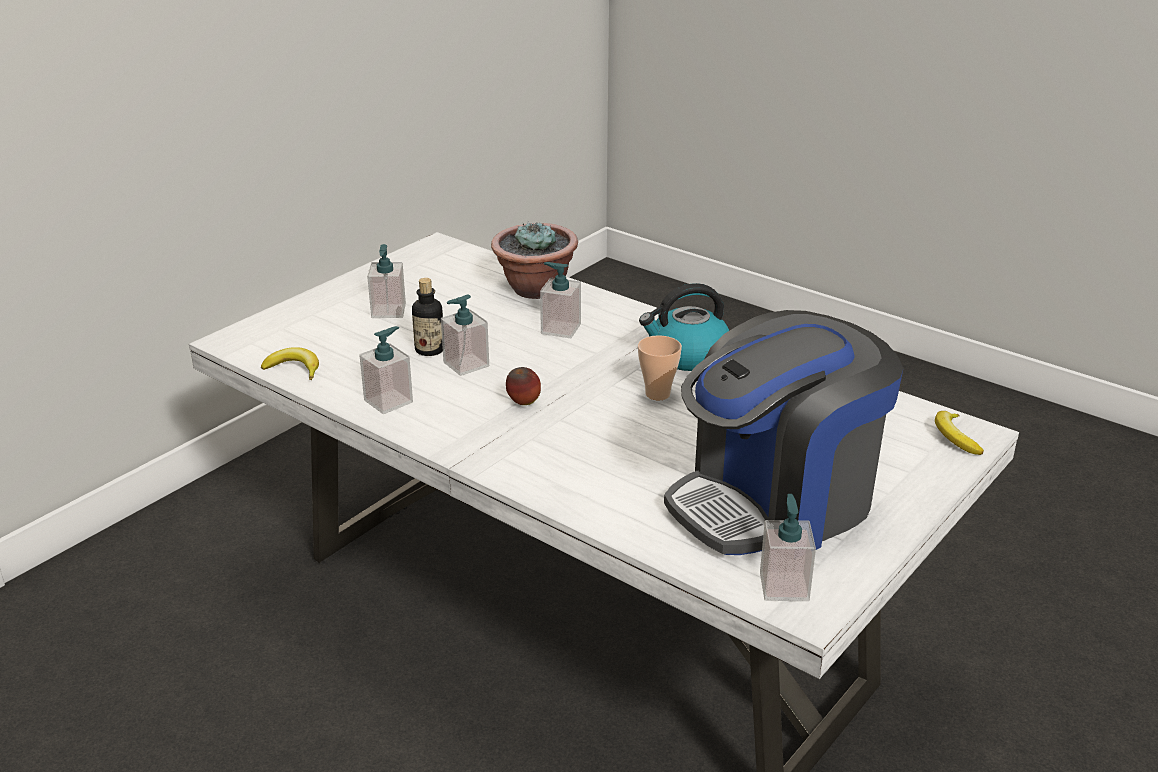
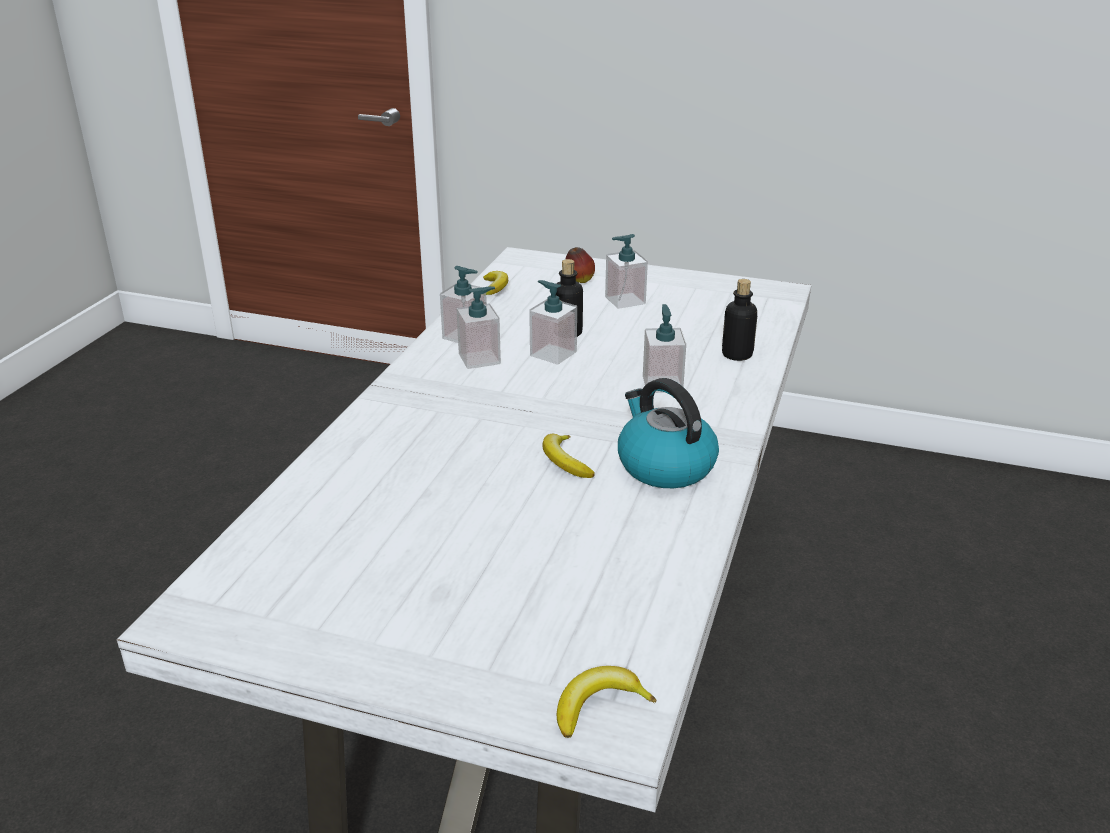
camera: 70 degrees right, 0 degrees up
(523, 404) = (498, 394): apple -> apple (579, 281)
(535, 289) = (737, 354): potted plant -> bottle
(657, 394) = (565, 462): cup -> banana
(775, 503) = (375, 571): coffee machine -> none
(784, 586) = (220, 598): soap dispenser -> soap dispenser (479, 359)

